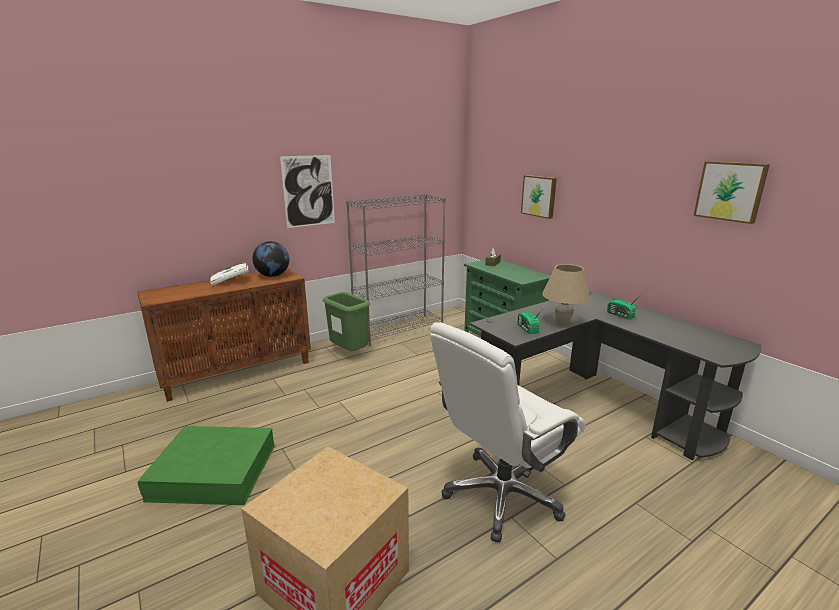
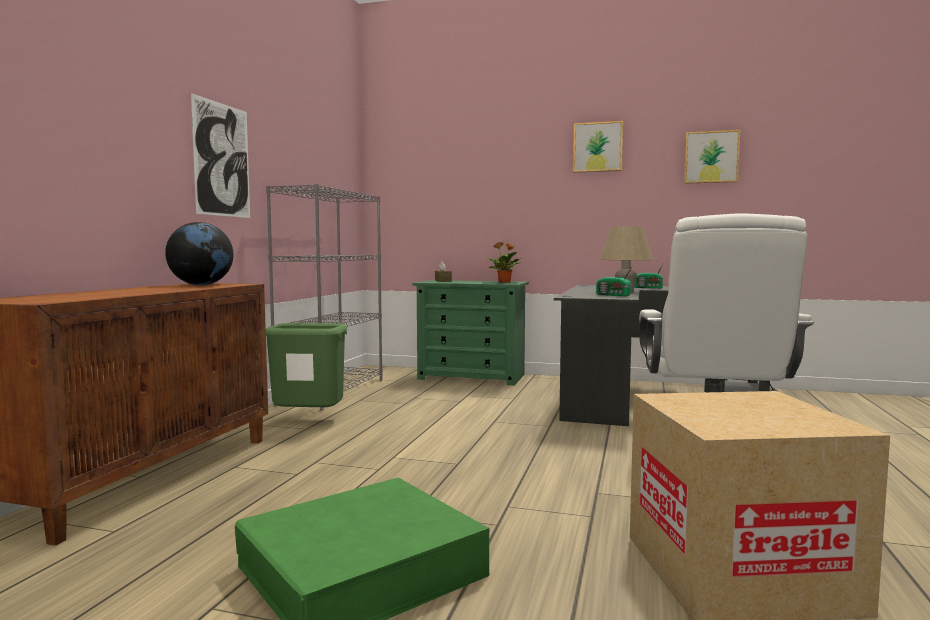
camera: 40 degrees left, 15 degrees down
(230, 281) = (137, 289): white book -> none
(526, 276) = (504, 282): none -> potted plant
(539, 196) = (493, 192): picture -> picture (598, 147)

